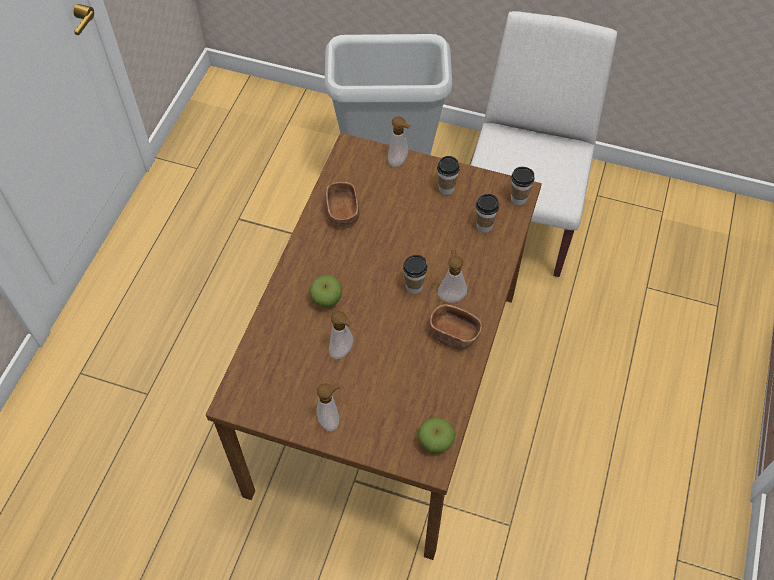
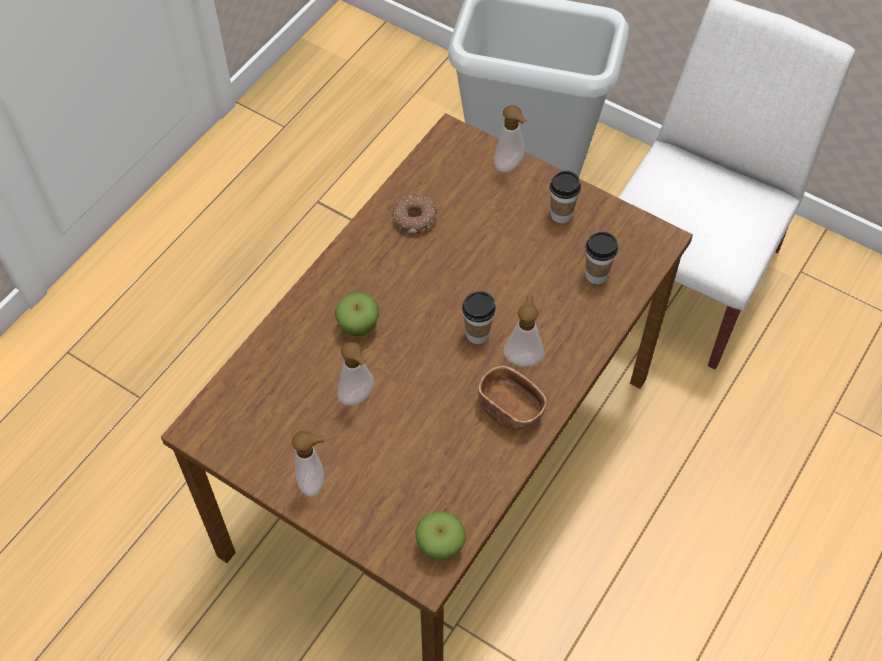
camera: 15 degrees right, 0 degrees up
(342, 213) = (415, 217): brown bowl -> donut
(518, 199) = (654, 249): cup -> none

